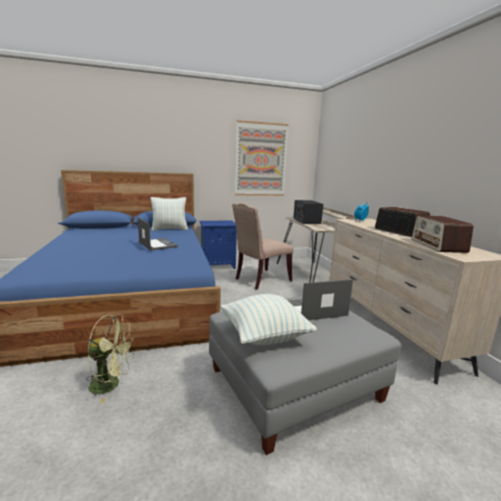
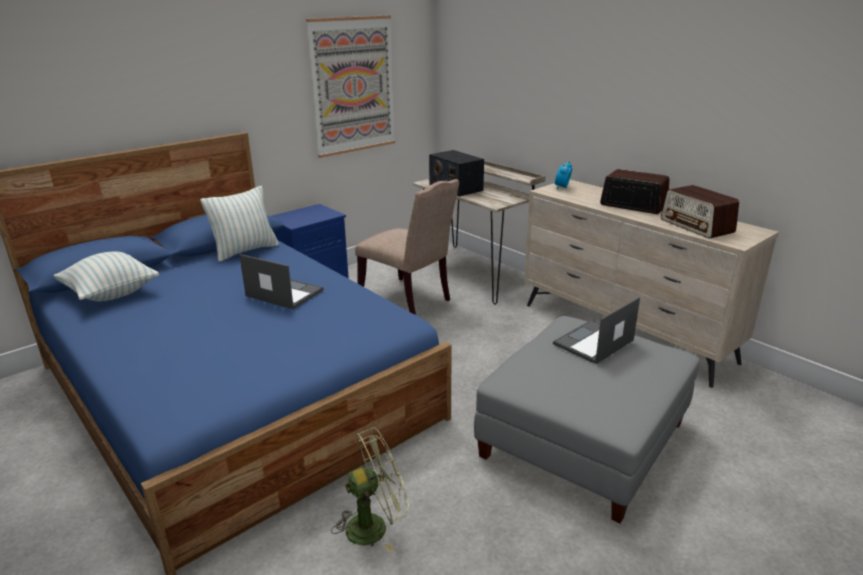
camera: 25 degrees left, 10 degrees up
(260, 280) = (408, 300): beige chair -> beige chair turned 75 degrees counterclockwise
(264, 336) = (577, 396): pillow -> pillow (111, 294)

